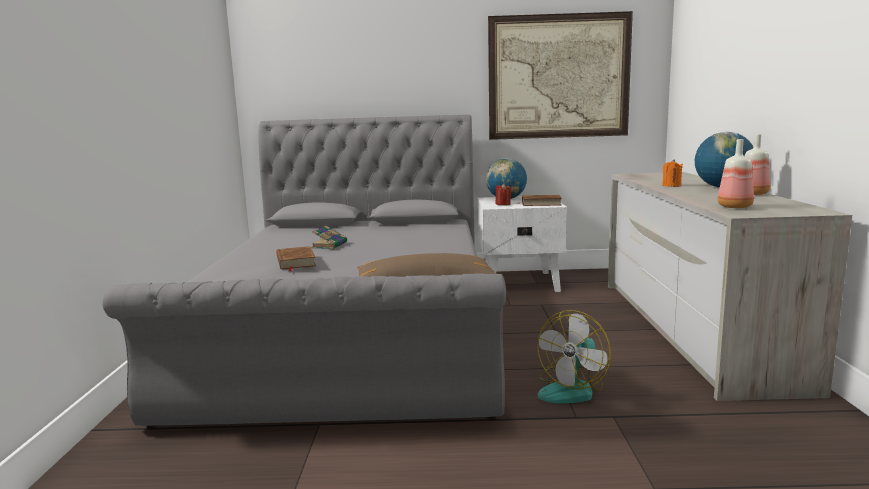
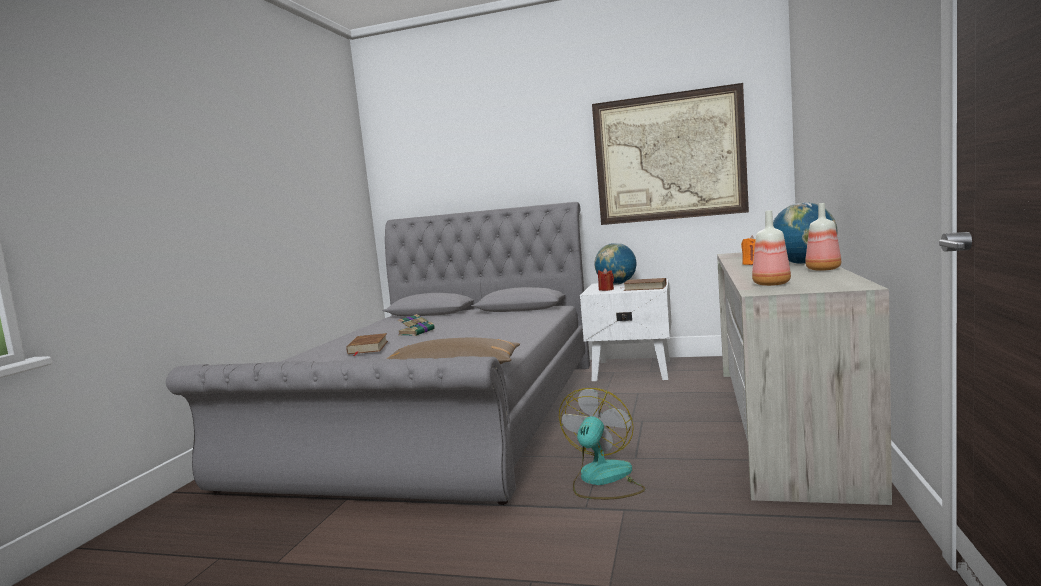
camera: 15 degrees right, 5 degrees down
(572, 390) = (602, 480): fan -> fan turned 150 degrees clockwise

